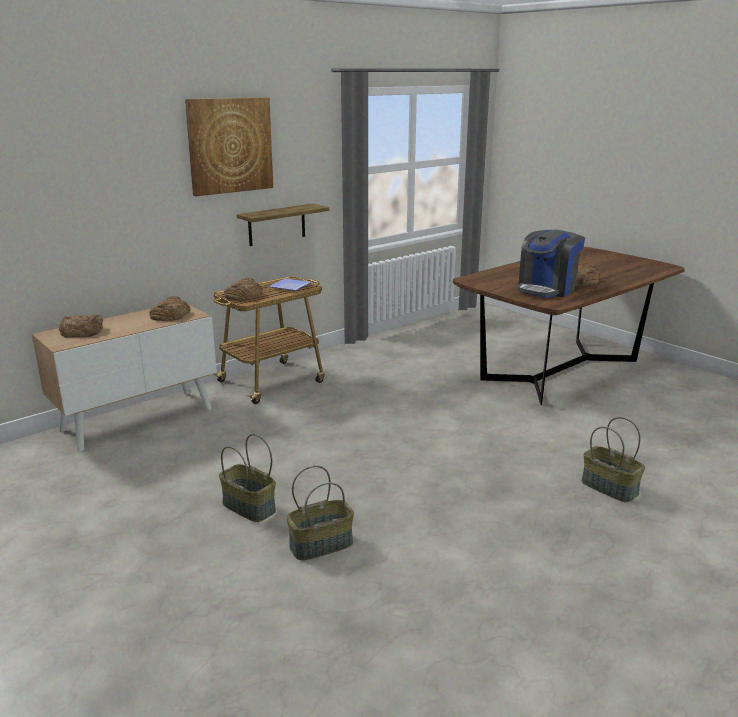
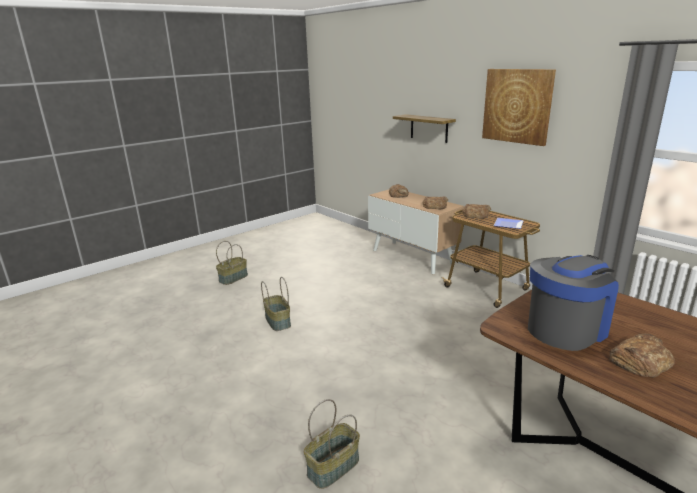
camera: 90 degrees right, 0 degrees up
(248, 507) = (317, 298): basket -> basket (233, 278)
(277, 224) = (546, 178): shelf -> shelf (429, 128)
(547, 289) = (566, 328): coffee machine -> coffee machine turned 105 degrees clockwise

